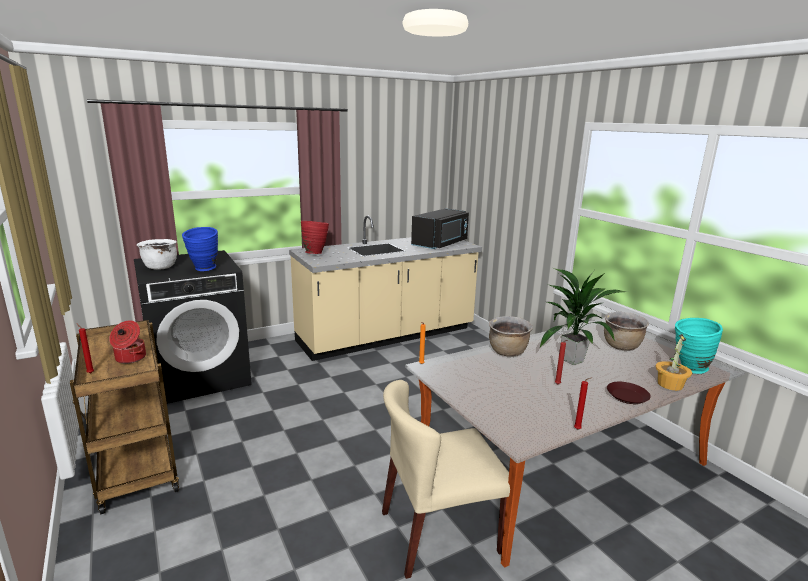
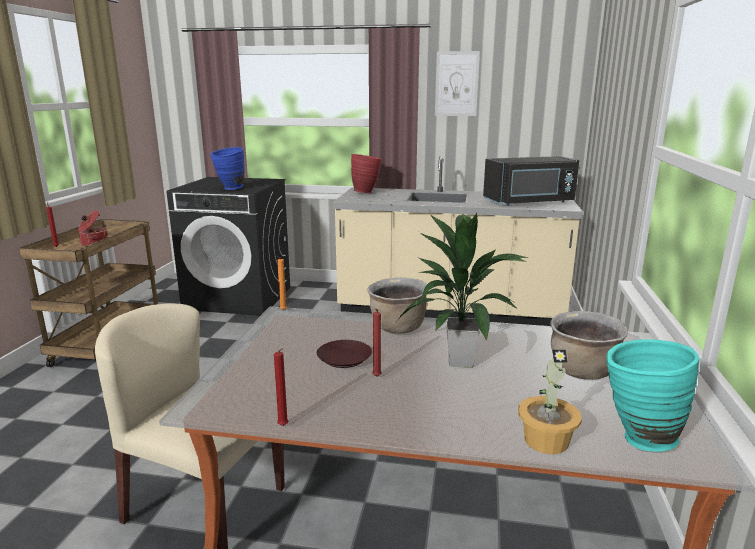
camera: 40 degrees right, 0 degrees up
(160, 267) = (207, 183): white cooking pot -> none
(363, 156) = (456, 84): none -> picture
(627, 396) = (438, 425): brown plate -> brown plate (344, 358)

